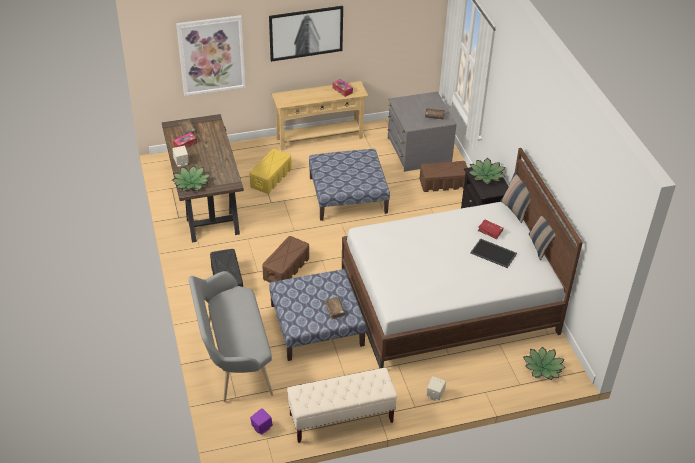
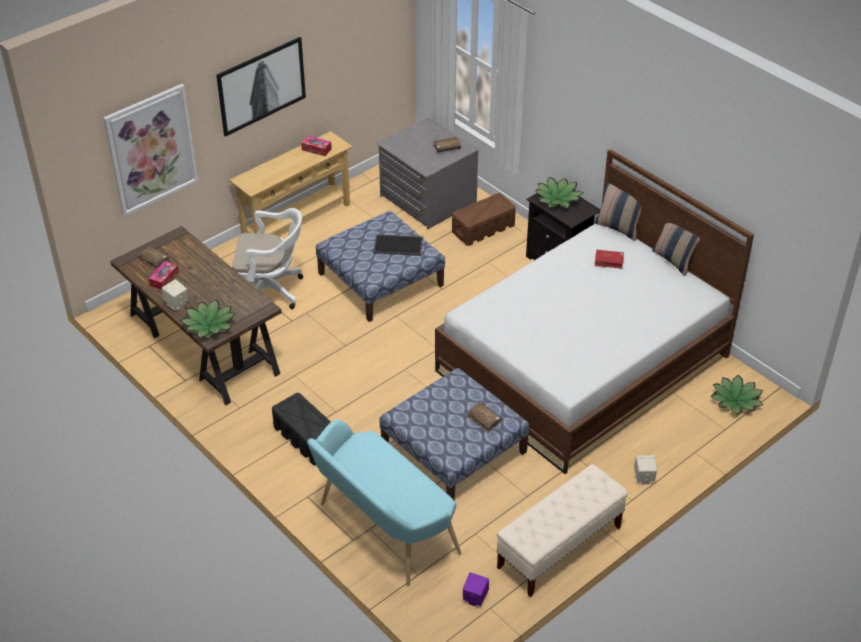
camera: 25 degrees left, 0 degrees up
(233, 360) = (382, 530): grey bench -> turquoise bench
(270, 178) = (270, 291): yellow storage box -> white office chair
(286, 268) = (369, 395): brown storage box -> none
(494, 253) = (631, 285): tray -> tray (398, 245)

